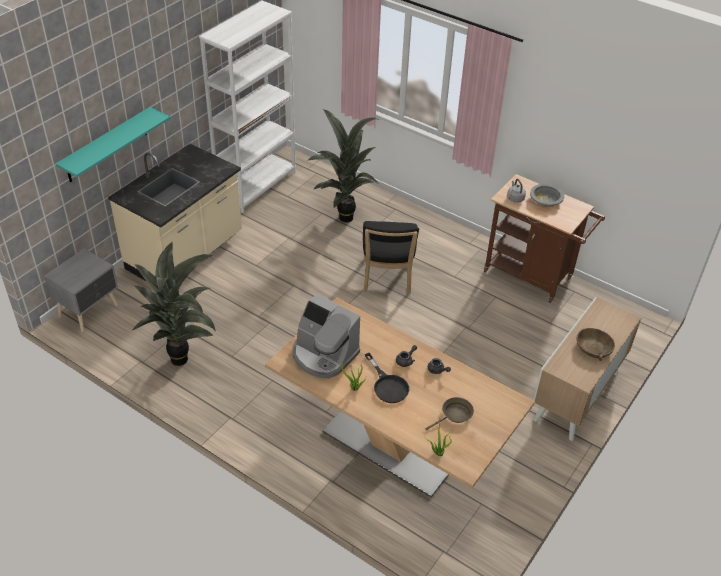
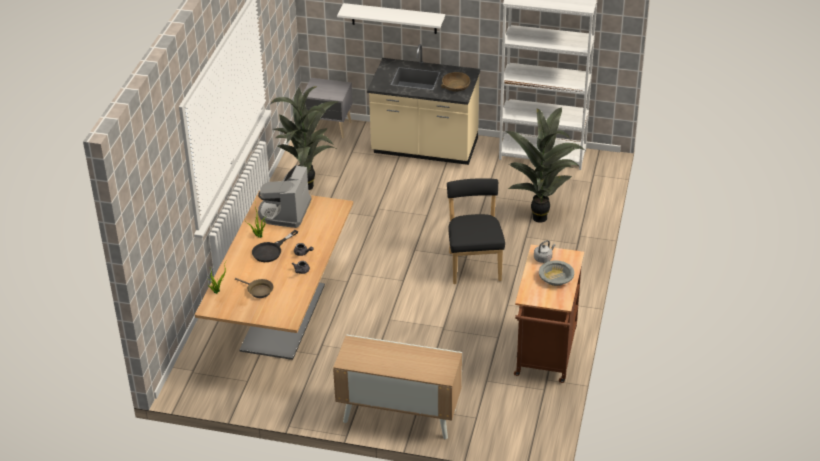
camera: 70 degrees right, 5 degrees down
(107, 145) = (394, 18): turquoise shelf -> white shelf
(387, 278) = (474, 264): black chair -> black chair turned 105 degrees clockwise
(594, 348) = (391, 361): brown bowl -> brown bowl (456, 86)

